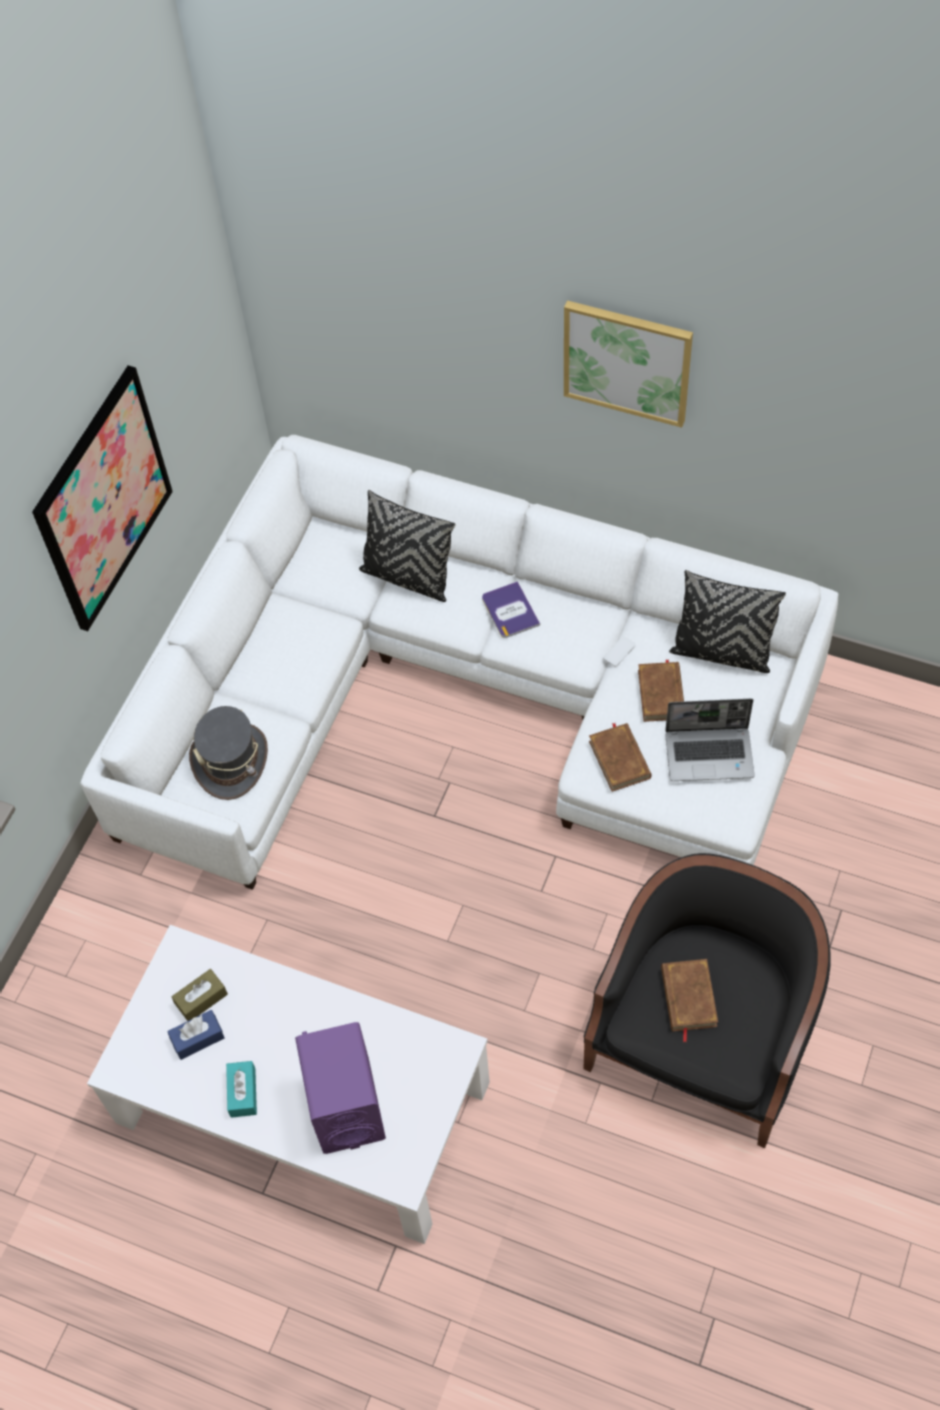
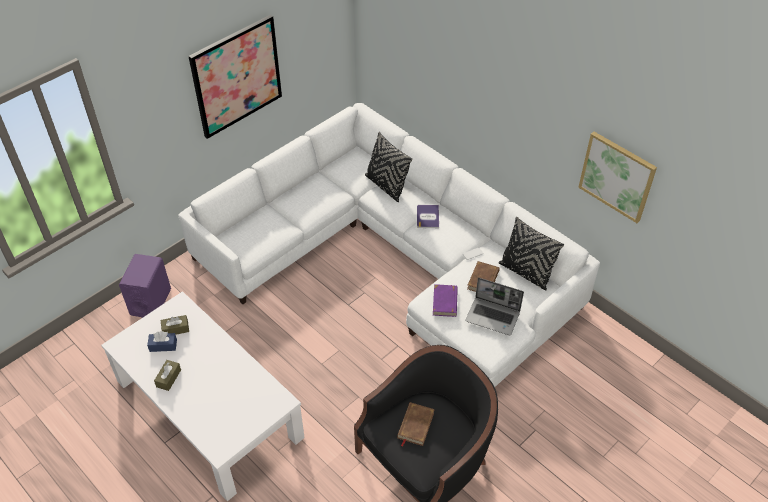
camera: 20 degrees right, 10 degrees down
(231, 761) = (256, 234): grey hat -> none
(243, 1092) = (168, 378): turquoise tissue box -> brown tissue box
(346, 1106) = (213, 405): purple speaker -> purple speaker (150, 302)
(620, 759) = (445, 302): brown book -> purple book
(627, 362) = (516, 91): picture -> picture (617, 176)

